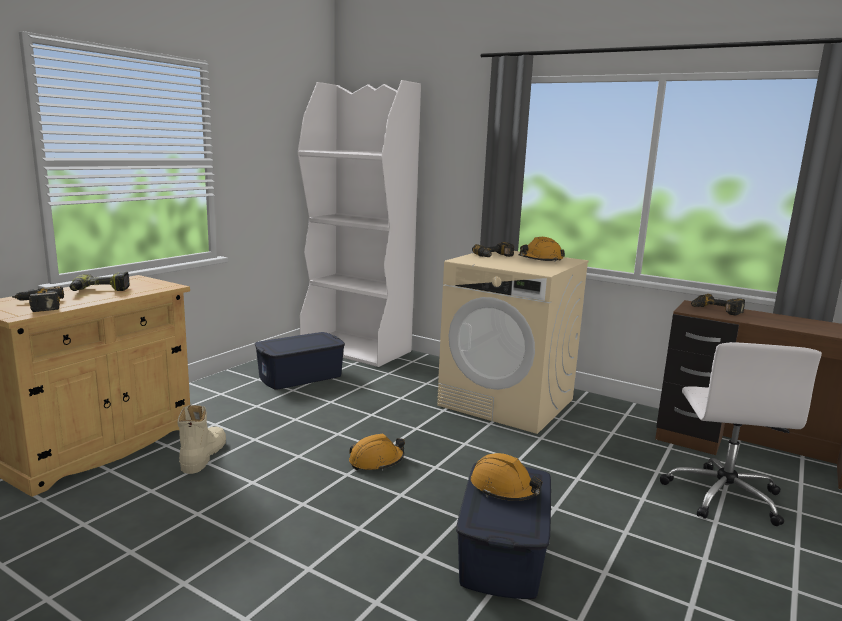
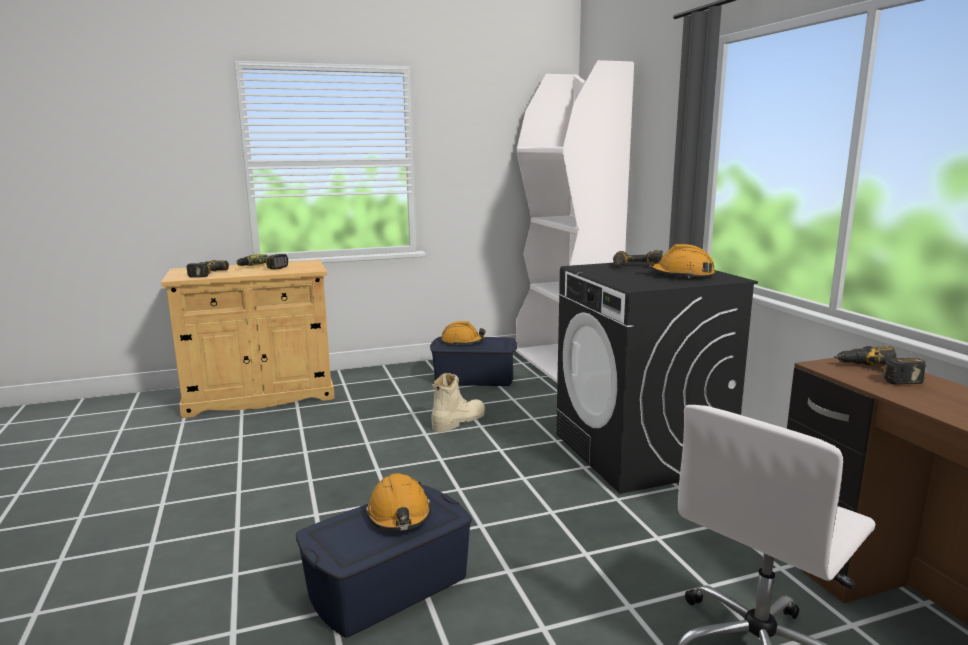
camera: 40 degrees right, 0 degrees up
(203, 455) = (307, 421): beige boot -> beige boot (458, 421)
(376, 461) = (417, 467): orange hard hat -> orange hard hat (462, 342)
(507, 402) = (641, 452): beige washing machine -> black washing machine

